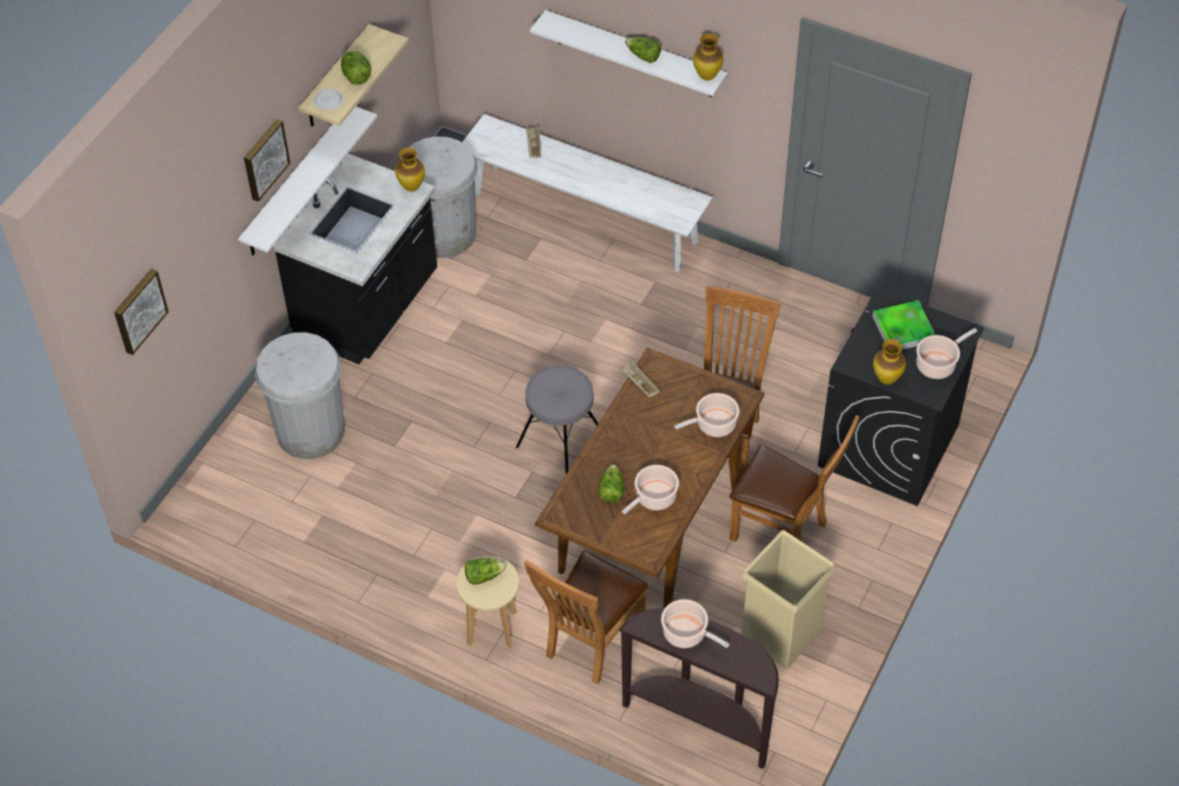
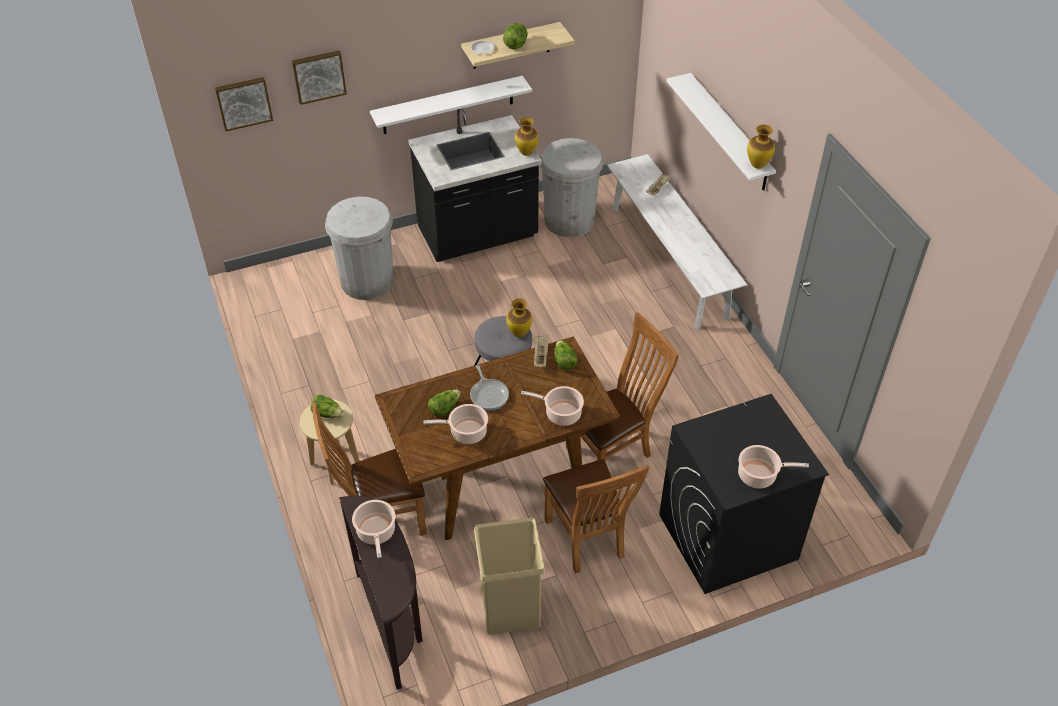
camera: 40 degrees right, 5 degrees down
(264, 159) = (412, 63): picture -> picture (319, 76)
(635, 451) = (489, 395): none -> frying pan
(643, 56) = (725, 131): lettuce -> lettuce (564, 361)
(886, 379) = (706, 459): vase -> vase (519, 333)
(903, 329) = (759, 433): tray -> none

